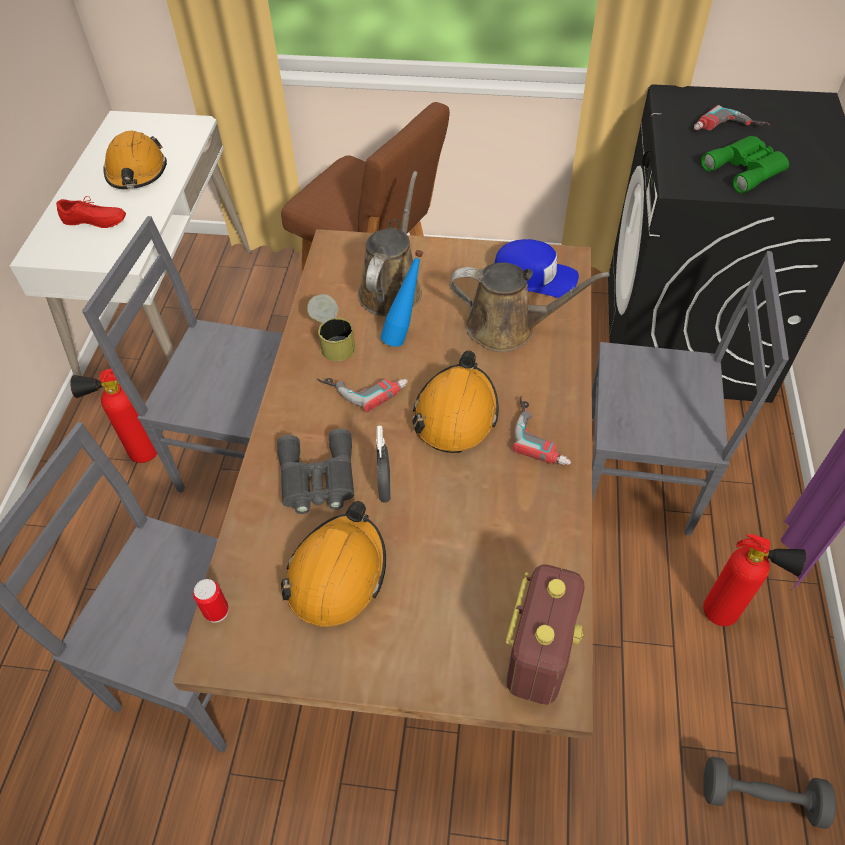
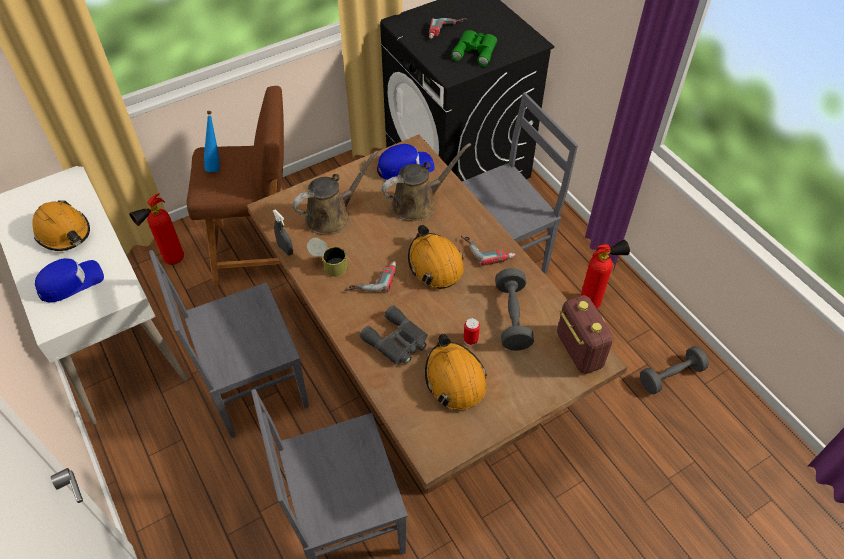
camera: 40 degrees left, 0 degrees up
(94, 222) = (71, 282): red shoe -> blue cap
(138, 454) = (179, 434): fire extinguisher -> fire extinguisher (170, 261)
(216, 611) = (413, 438): can -> can (470, 339)
(385, 489) = (437, 324): grey spray bottle -> grey spray bottle (285, 249)
(392, 288) = (332, 216): brown watering can -> brown watering can turned 75 degrees clockwise
(404, 335) = (366, 239): blue bottle -> blue bottle (216, 165)
(489, 544) = (512, 317): none -> grey dumbbell

